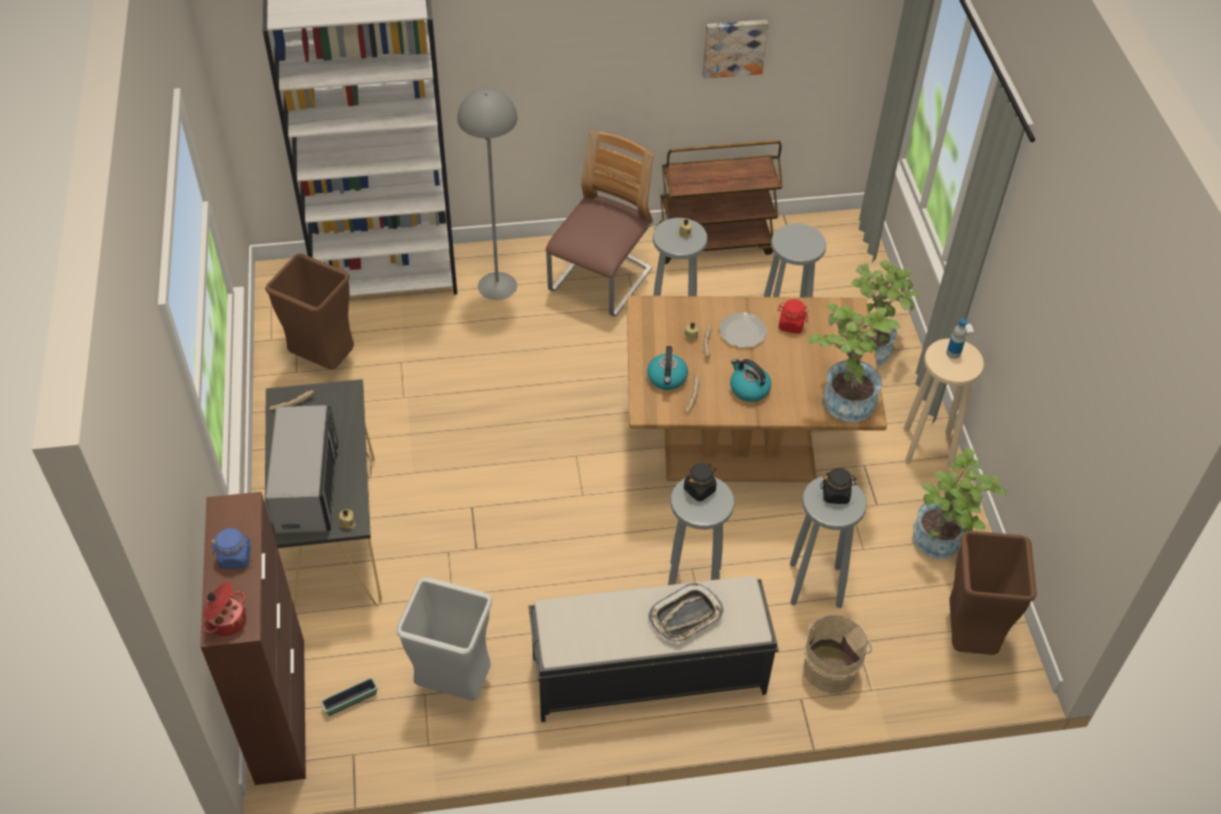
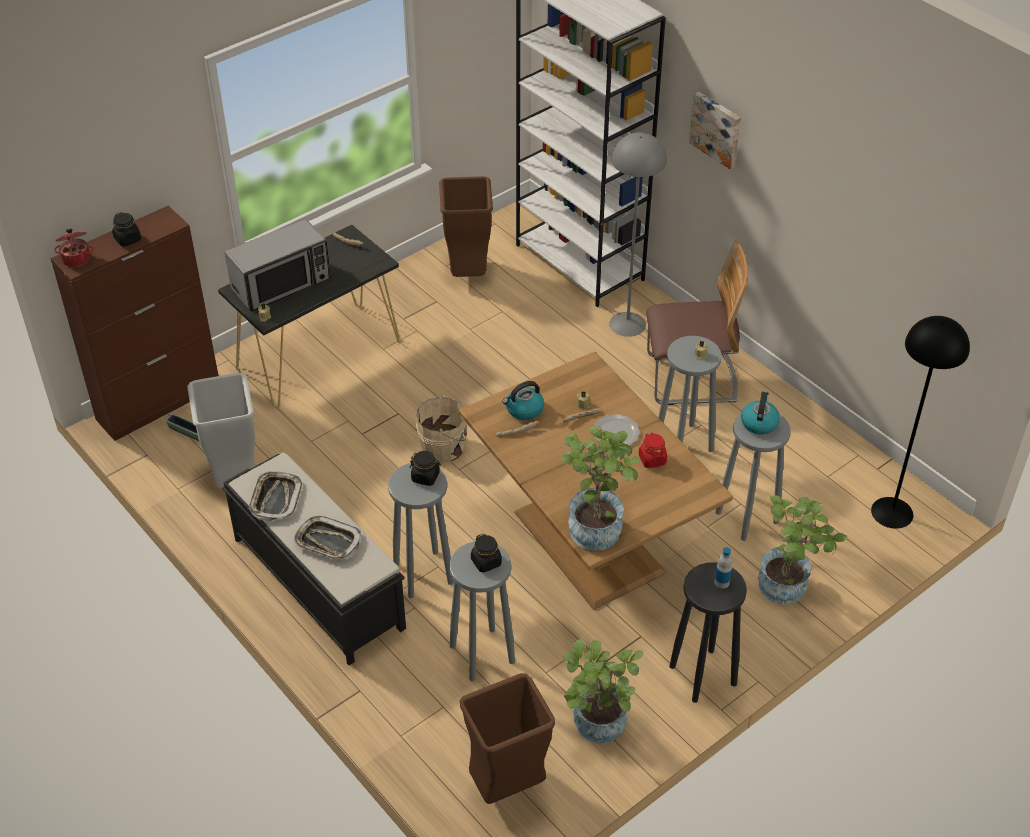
camera: 60 degrees right, 5 degrees down
(235, 557) = (127, 239): blue jar -> black jar
(597, 635) = (275, 499): none -> tray
(714, 242) = (808, 428): brown cart -> none
(734, 47) = (872, 245): picture -> picture (717, 129)
(748, 389) = (555, 462): kettle -> kettle (759, 423)
(831, 667) = (404, 698): beige bucket -> beige bucket (444, 447)
(837, 246) = (892, 512): none -> black floor lamp
(928, 447) = (702, 675): beige stool -> black stool

